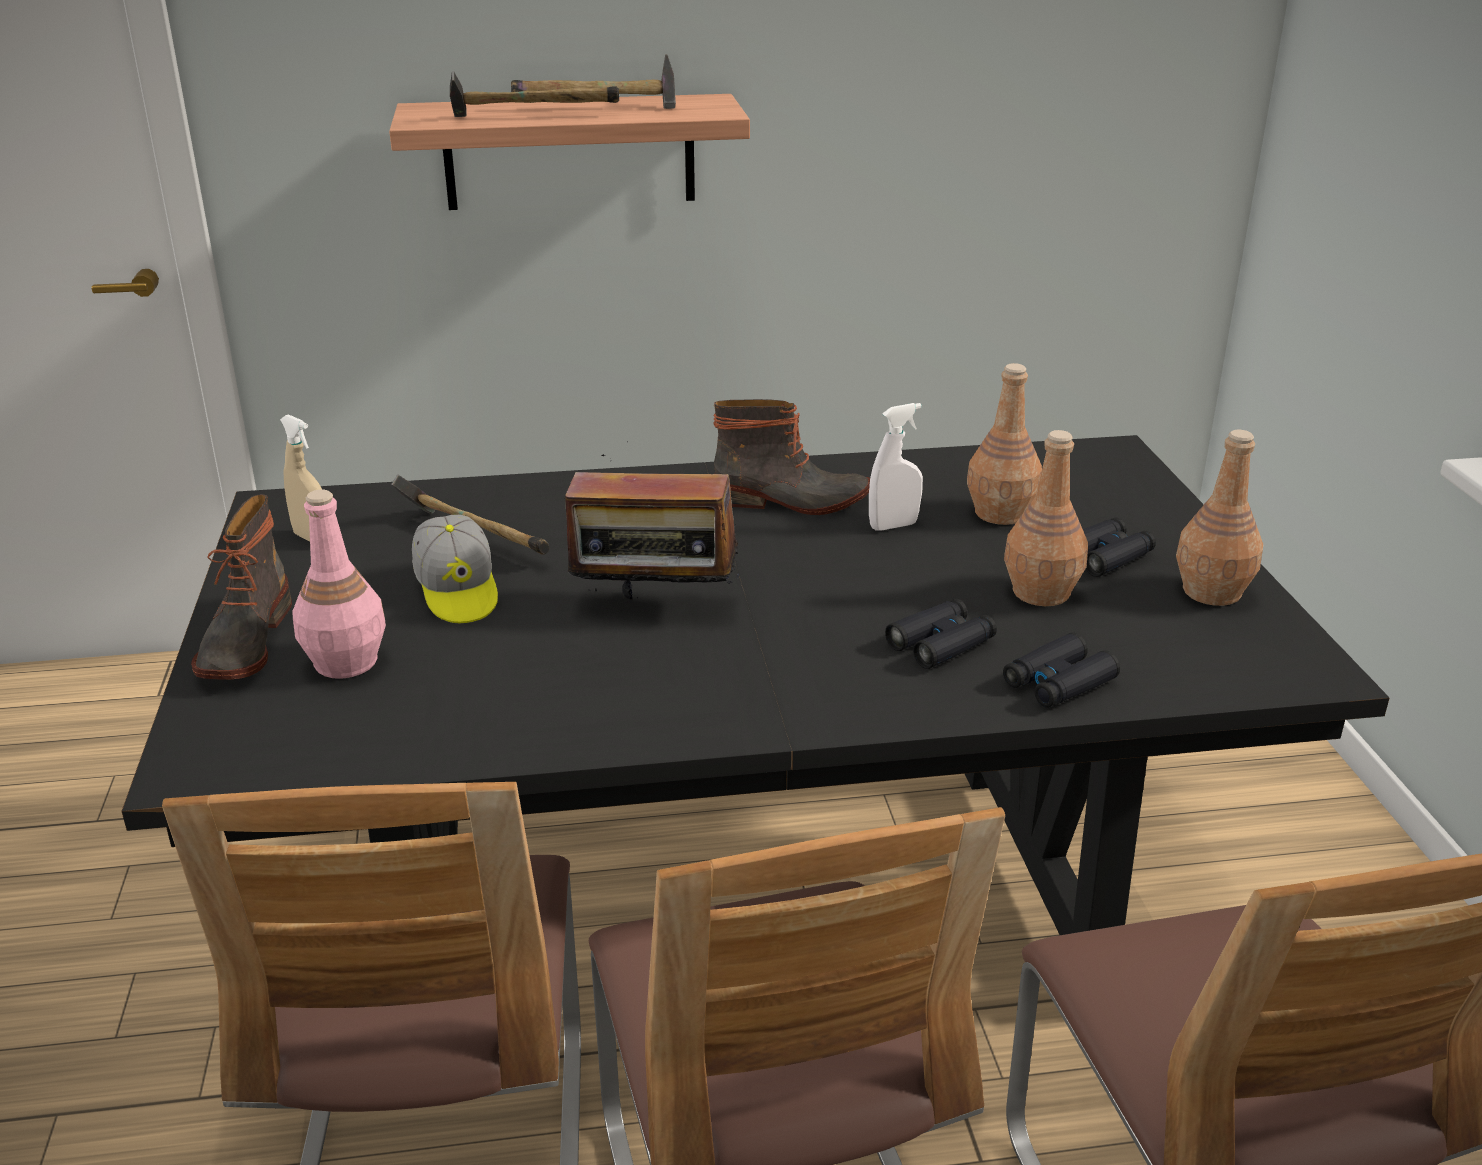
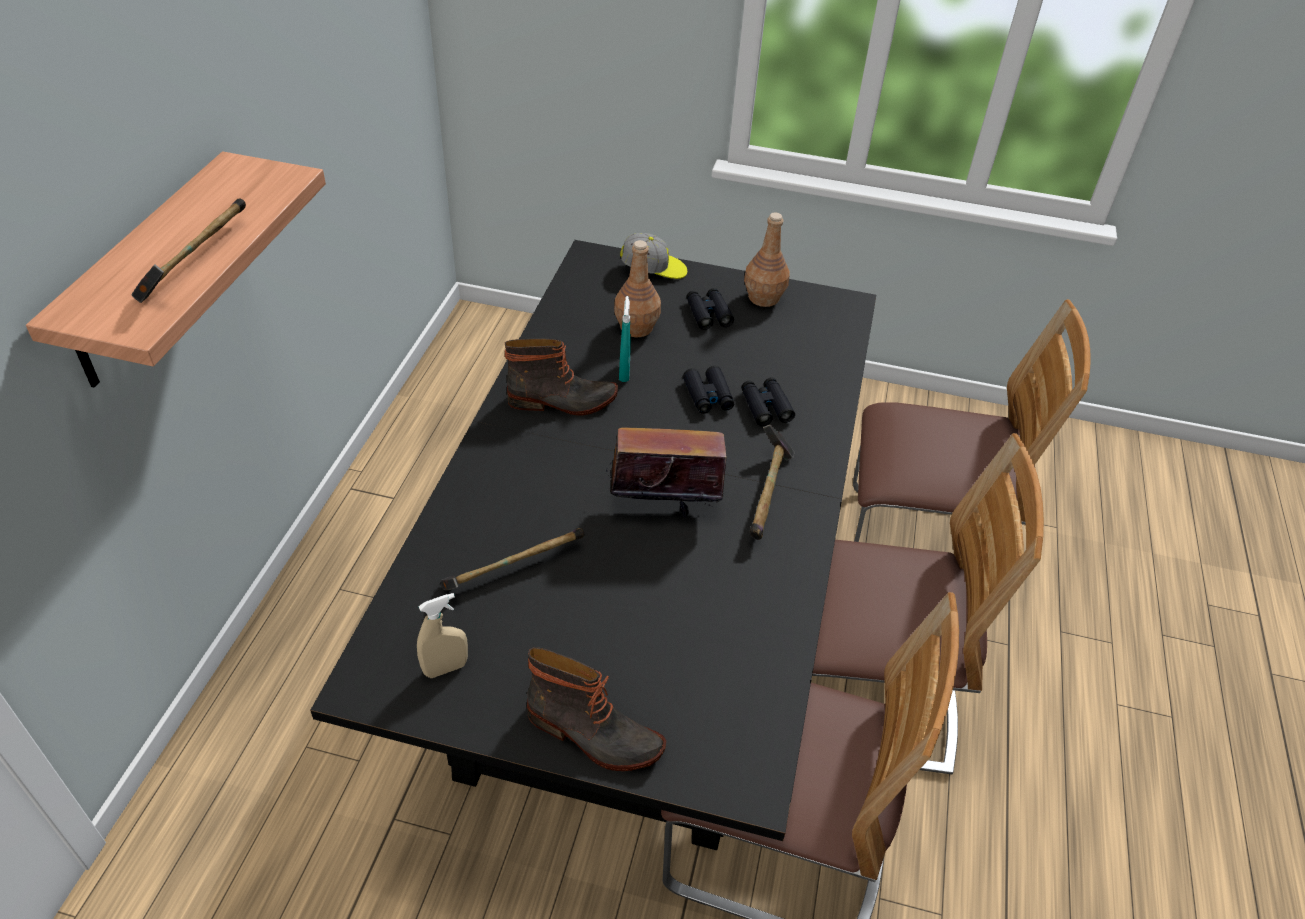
camera: 70 degrees left, 15 degrees up
(345, 661) = (652, 678): pink bottle -> none
(457, 591) = (587, 597): cap -> cap (653, 270)
(600, 108) = (202, 222): hammer -> hammer (768, 494)
(654, 607) = (663, 506): radio -> radio turned 120 degrees counterclockwise
(791, 501) = (562, 402): boot -> boot turned 60 degrees clockwise
(893, 526) = (624, 373): white spray bottle -> turquoise spray bottle
(1040, 593) = (733, 351): brown bottle -> none
(1058, 683) = (822, 383): black binoculars -> black binoculars (708, 396)

